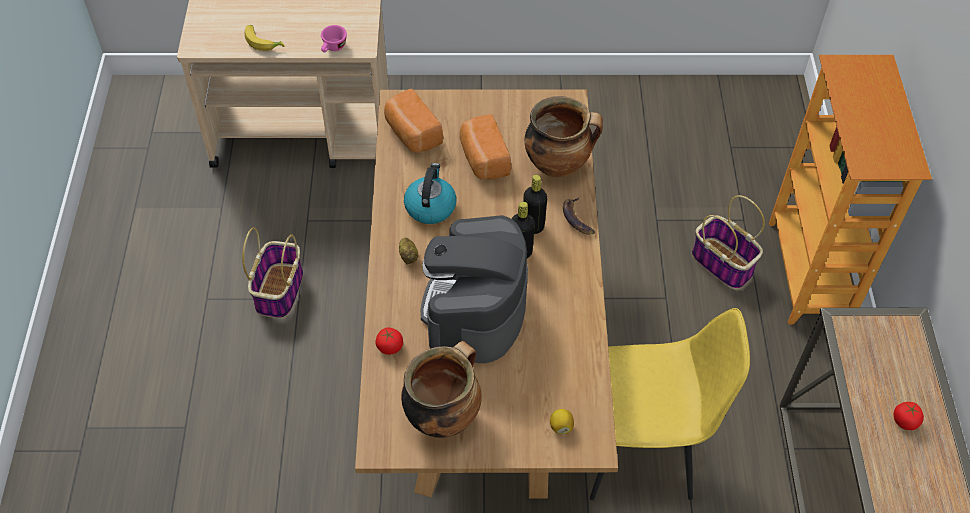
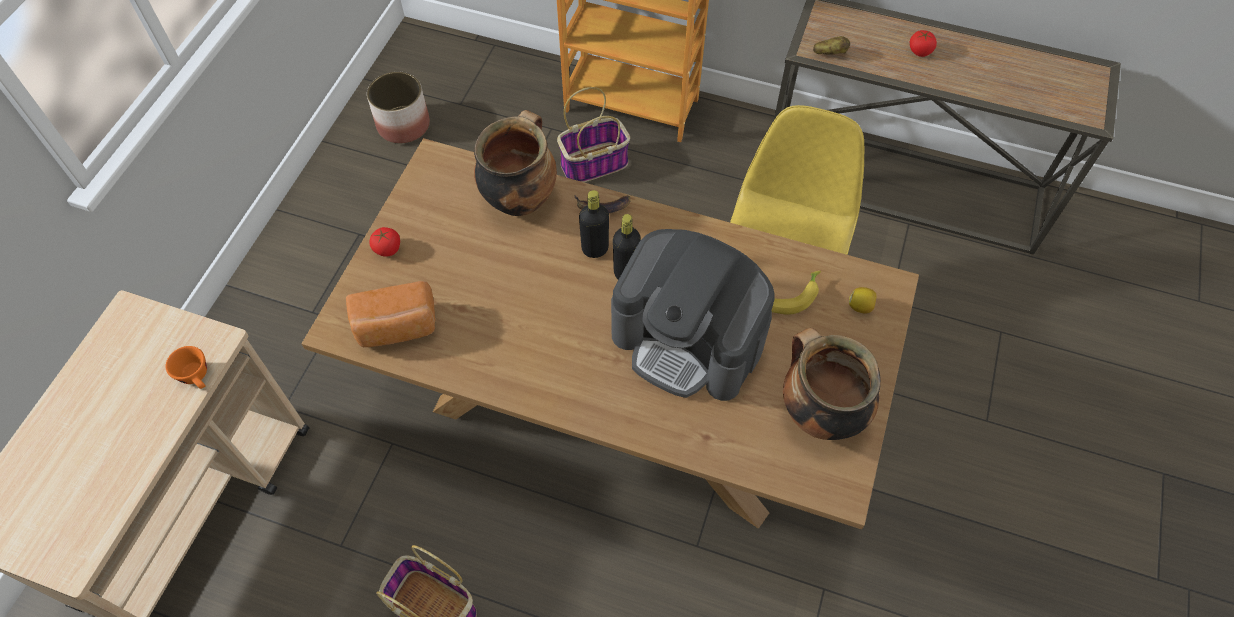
camera: 70 degrees left, 5 degrees up
(263, 41) = (126, 463): banana -> banana (791, 297)
(333, 48) = (197, 376): pink cup -> orange cup
(390, 347) = (709, 442): tomato -> tomato (387, 249)
(409, 256) = (585, 385): potato -> potato (830, 53)
(430, 206) = (521, 341): kettle -> none
(483, 159) = (475, 266): bread -> none
(685, 118) = (403, 124): none -> planter

